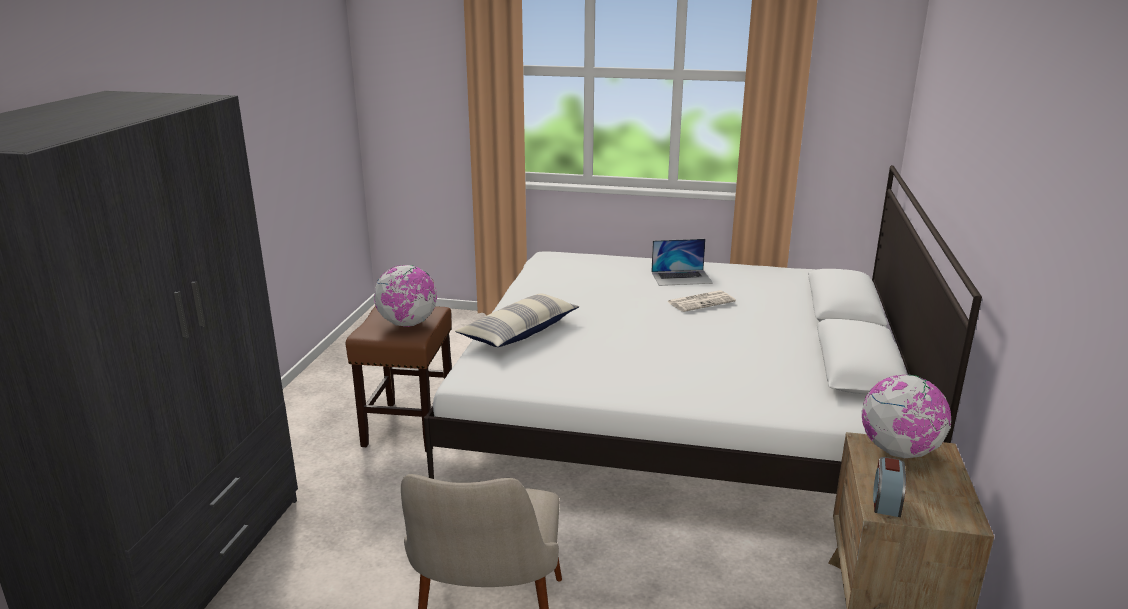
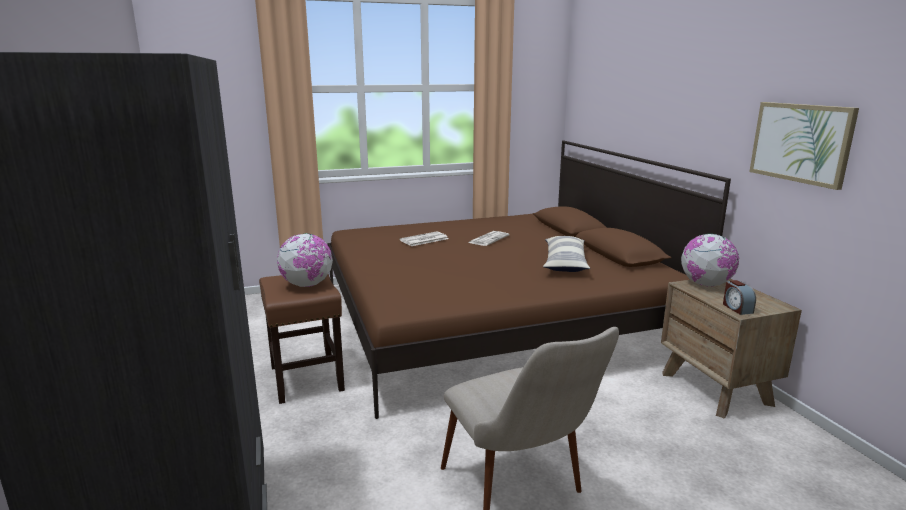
camera: 30 degrees left, 5 degrees down
(519, 332) = (392, 276): pillow -> pillow (564, 263)
(615, 286) = (423, 240): none -> newspaper
(681, 277) = (457, 229): laptop -> none
(681, 411) = (492, 319): white bed -> brown bed
(1046, 268) = (801, 143): none -> picture

